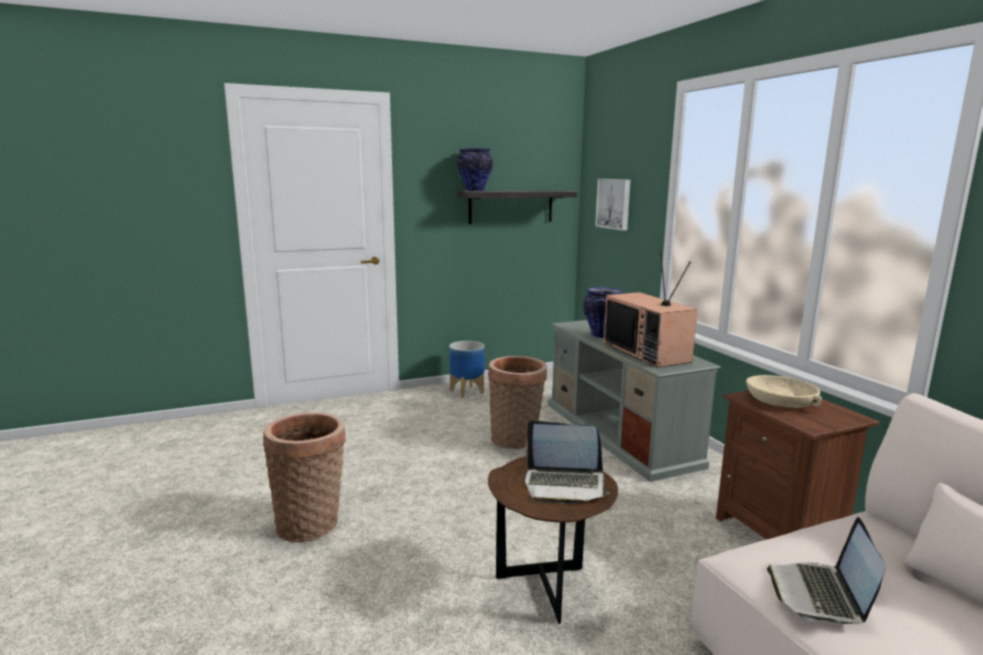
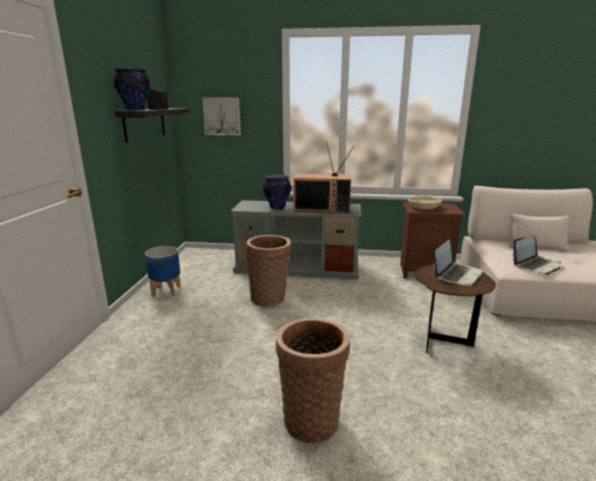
camera: 60 degrees left, 5 degrees up
(516, 191) = (159, 109): none -> radio
(820, 594) = (536, 265): laptop -> laptop turned 75 degrees counterclockwise

